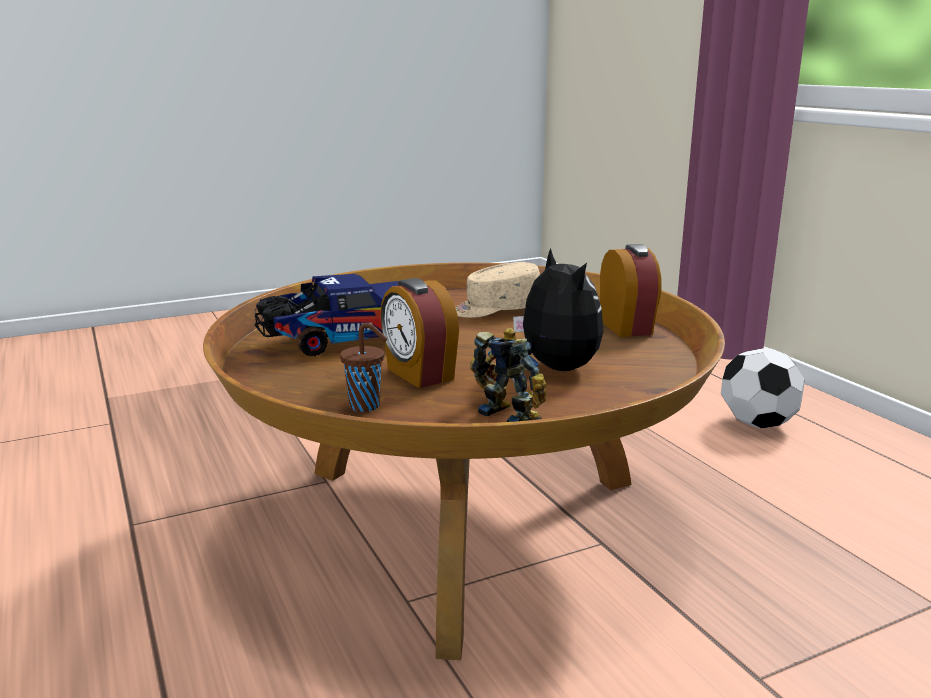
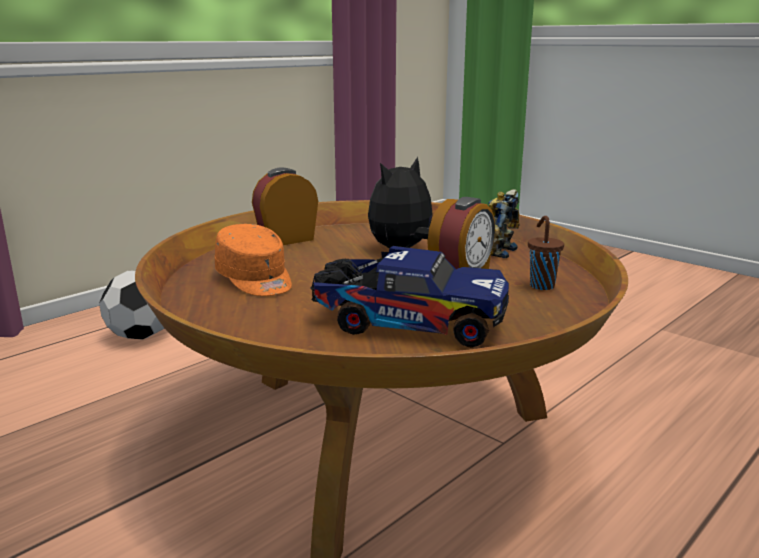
camera: 110 degrees left, 0 degrees up
(342, 340) = (407, 324): toy truck -> toy truck turned 150 degrees clockwise
(495, 310) = (255, 280): beige cap -> orange cap

